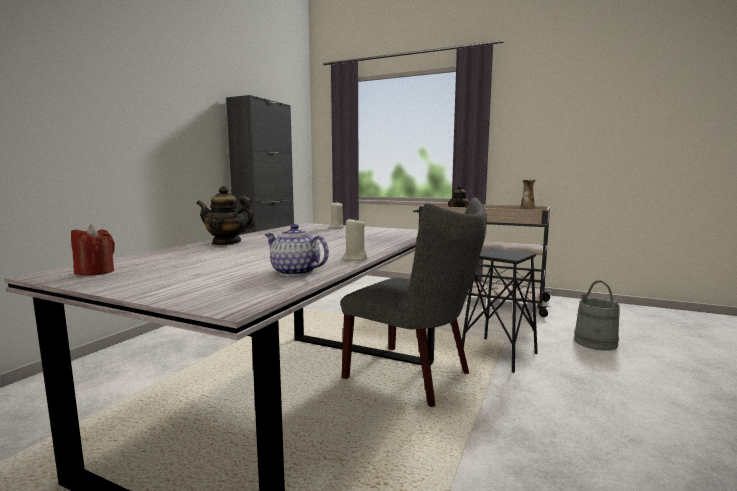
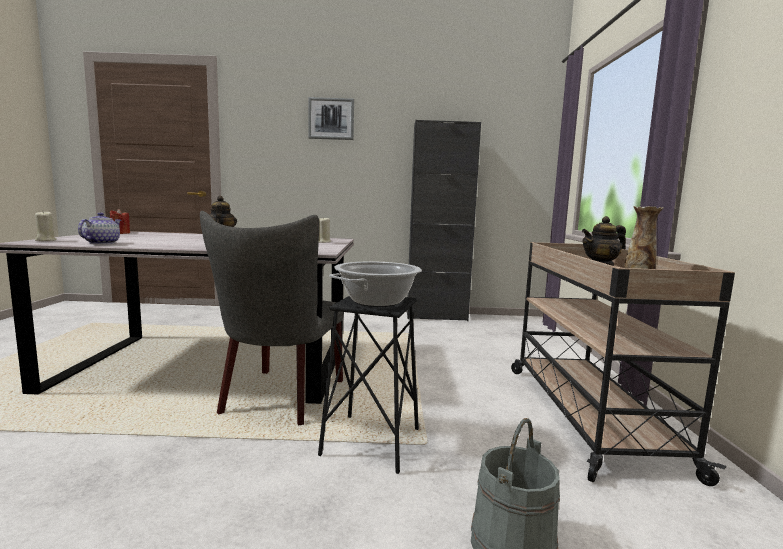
camera: 65 degrees right, 0 degrees up
(143, 74) = (331, 119): none -> picture
(354, 259) = (147, 246): beige candle -> beige candle (45, 240)
(504, 253) = (377, 301): none -> cooking pot

